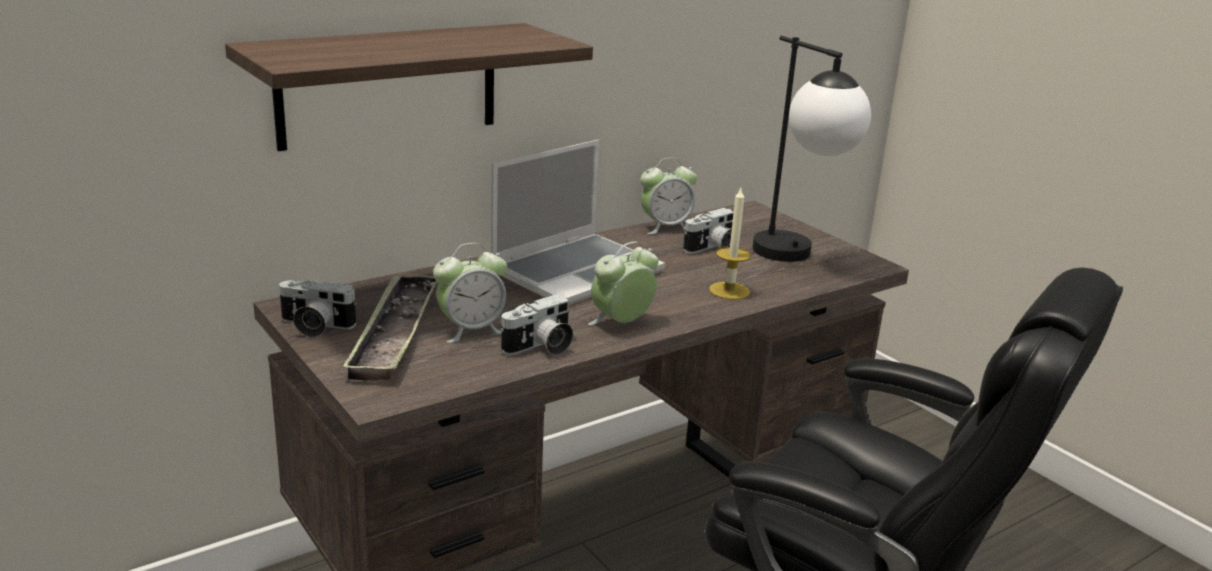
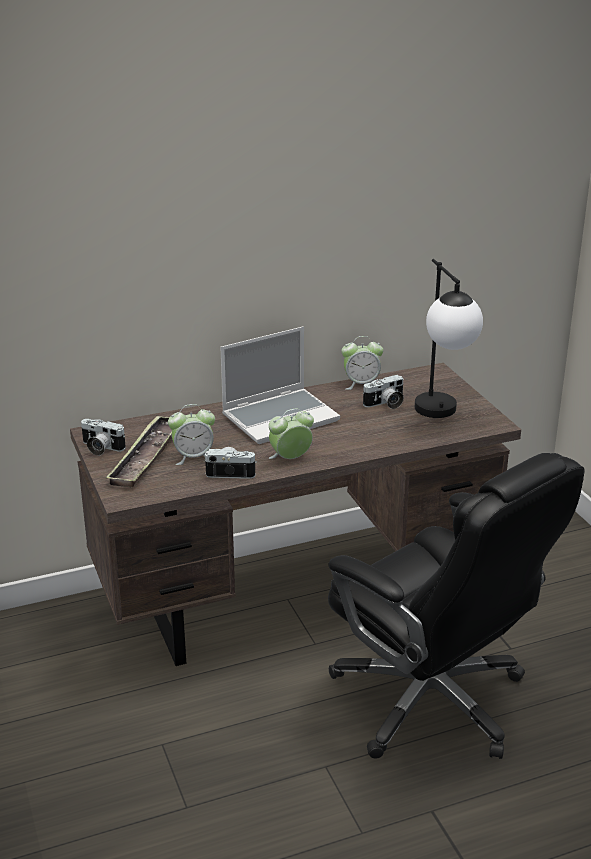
camera: 15 degrees right, 5 degrees up
(389, 85) = (156, 294): shelf -> none
(541, 347) = (231, 472): camera -> camera turned 150 degrees counterclockwise
(729, 291) = (377, 439): candle -> none

